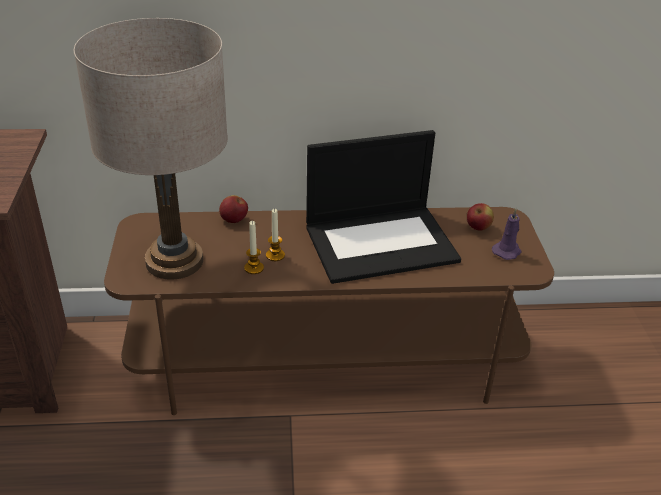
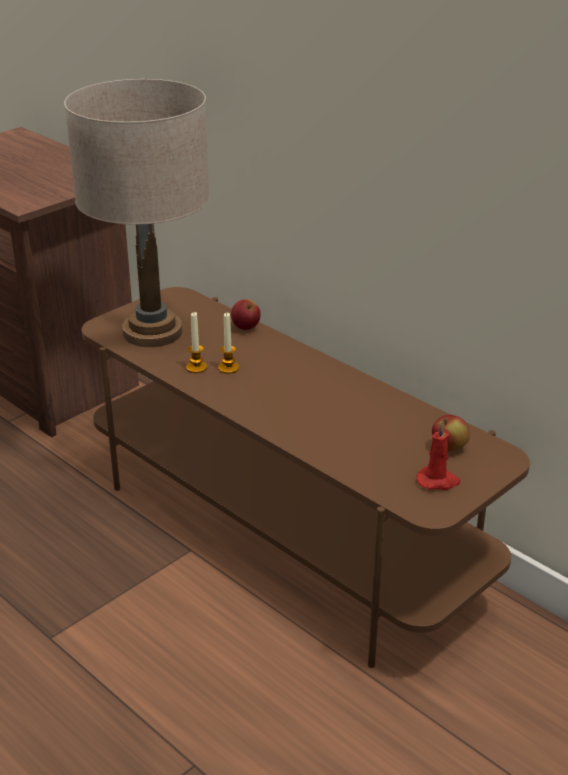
camera: 50 degrees right, 5 degrees down
(381, 242) = (332, 407): laptop -> none
(507, 251) = (438, 481): purple candle -> red candle

